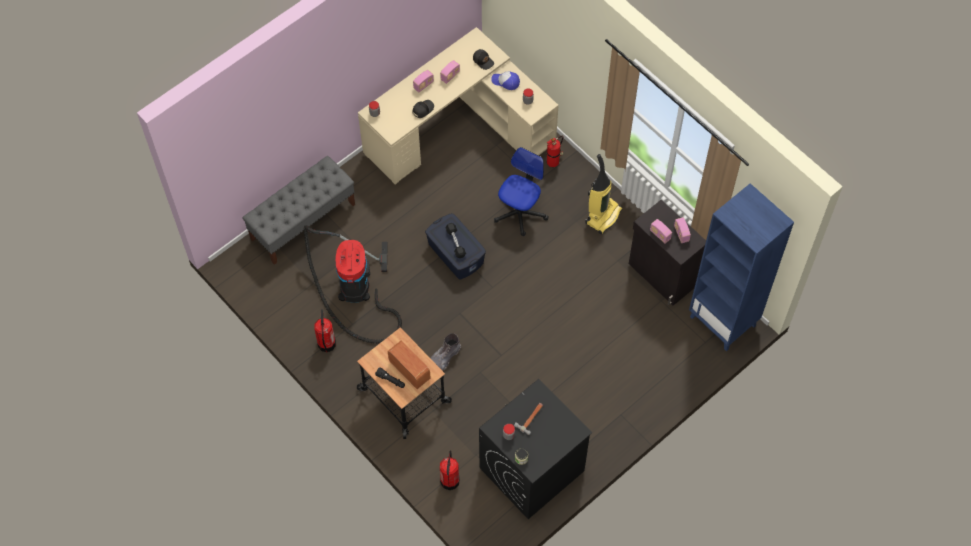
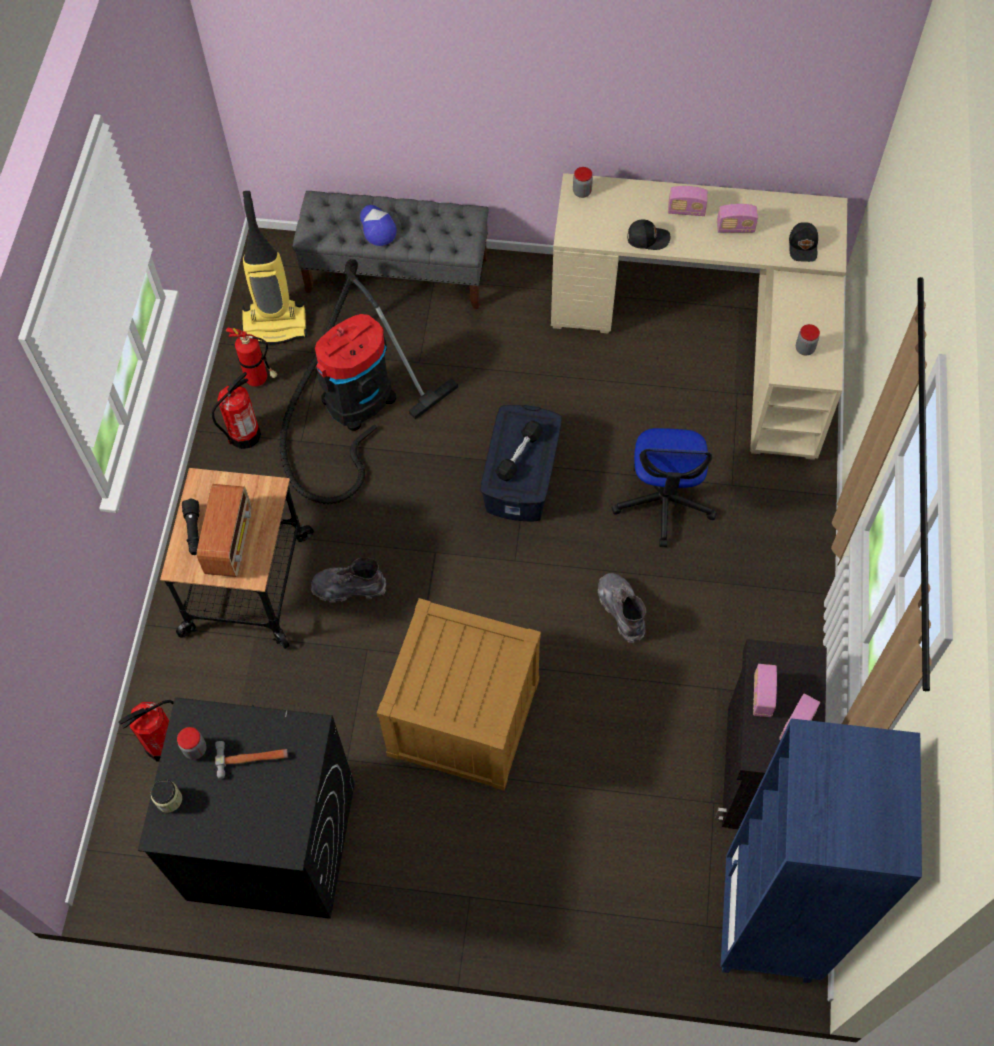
camera: 50 degrees right, 0 degrees up
(506, 82) = (804, 299): cap -> cap (377, 227)
(520, 212) = (664, 503): office chair -> office chair turned 105 degrees clockwise
(544, 359) = (463, 717): none -> crate
(552, 266) = (621, 610): none -> grey boot
(554, 162) = (786, 482): fire extinguisher -> fire extinguisher (259, 380)
(603, 215) = (770, 611): vacuum cleaner -> vacuum cleaner (276, 324)

